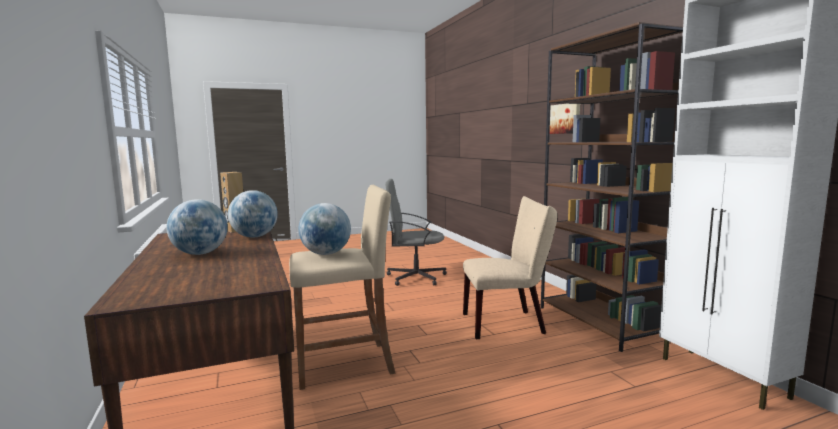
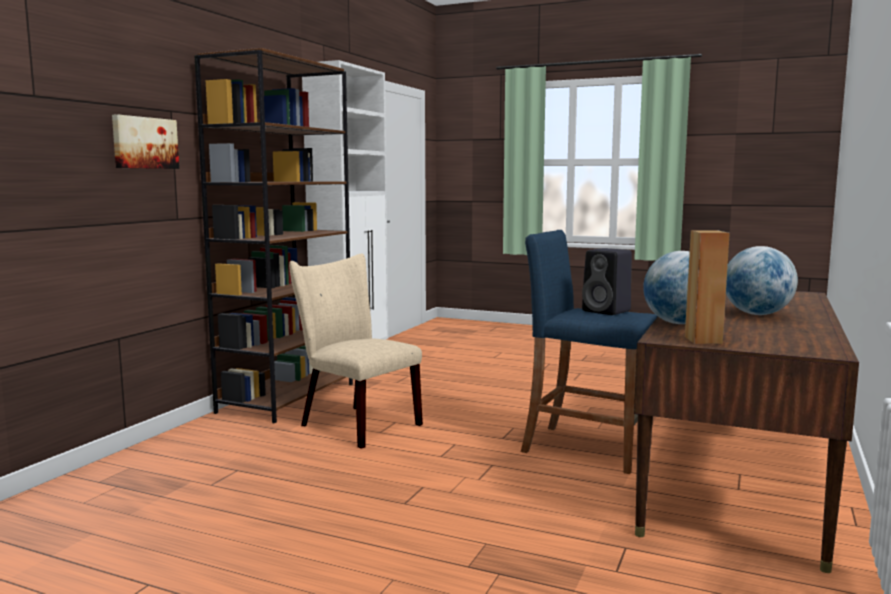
camera: 135 degrees left, 0 degrees up
(326, 254) = (607, 311): globe -> black speaker
(344, 365) = (587, 449): beige stool -> blue stool
(415, 277) = (221, 542): grey office chair -> none

